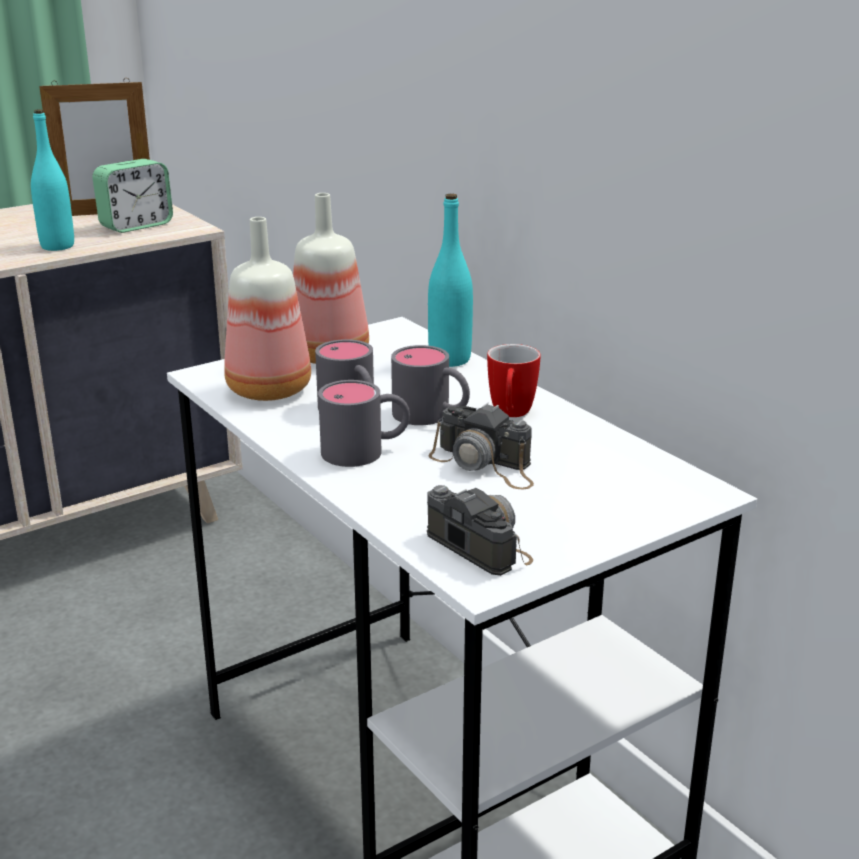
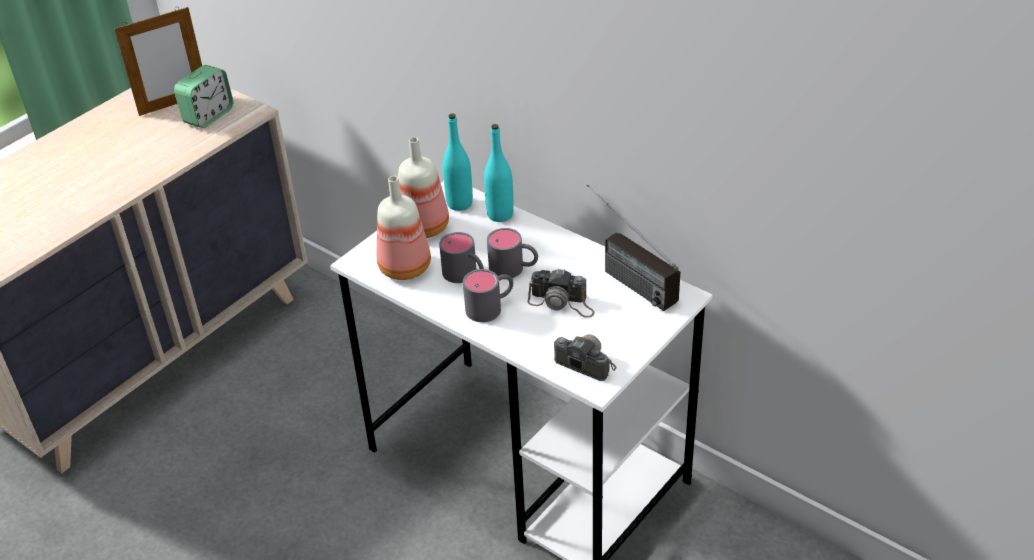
camera: 15 degrees left, 15 degrees up
(57, 246) = (168, 153): turquoise bottle -> turquoise bottle (459, 203)
(511, 415) = (558, 257): mug -> none
(606, 452) = (623, 276): none -> radio

